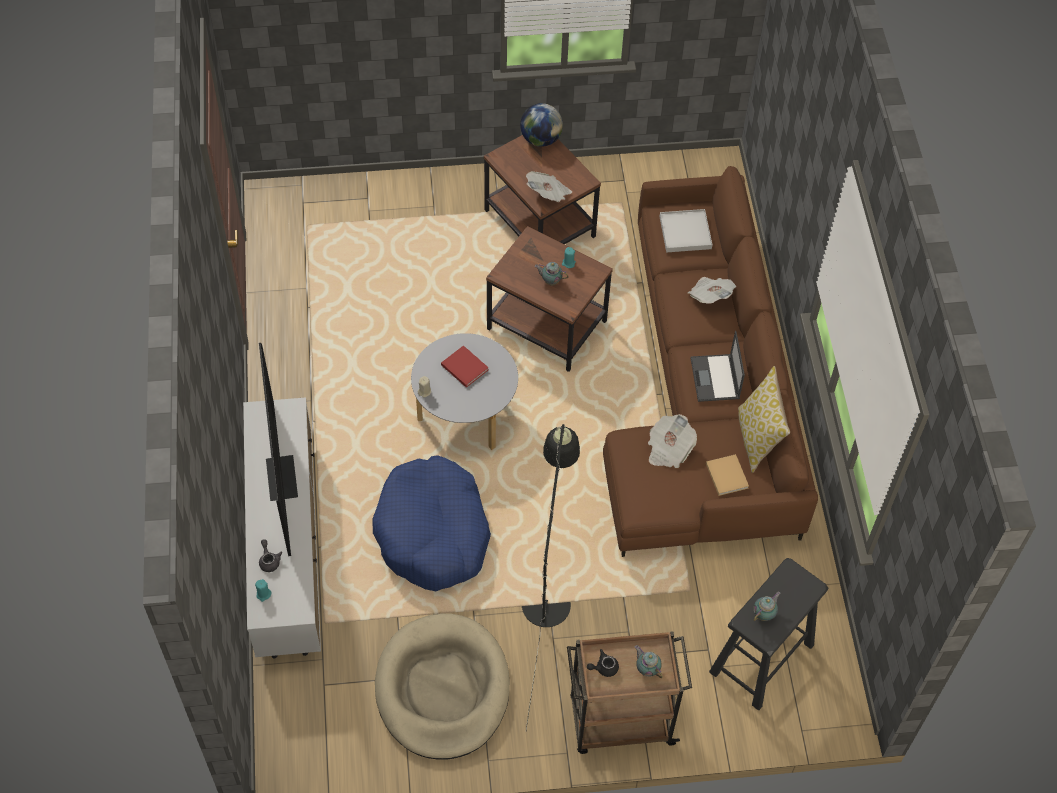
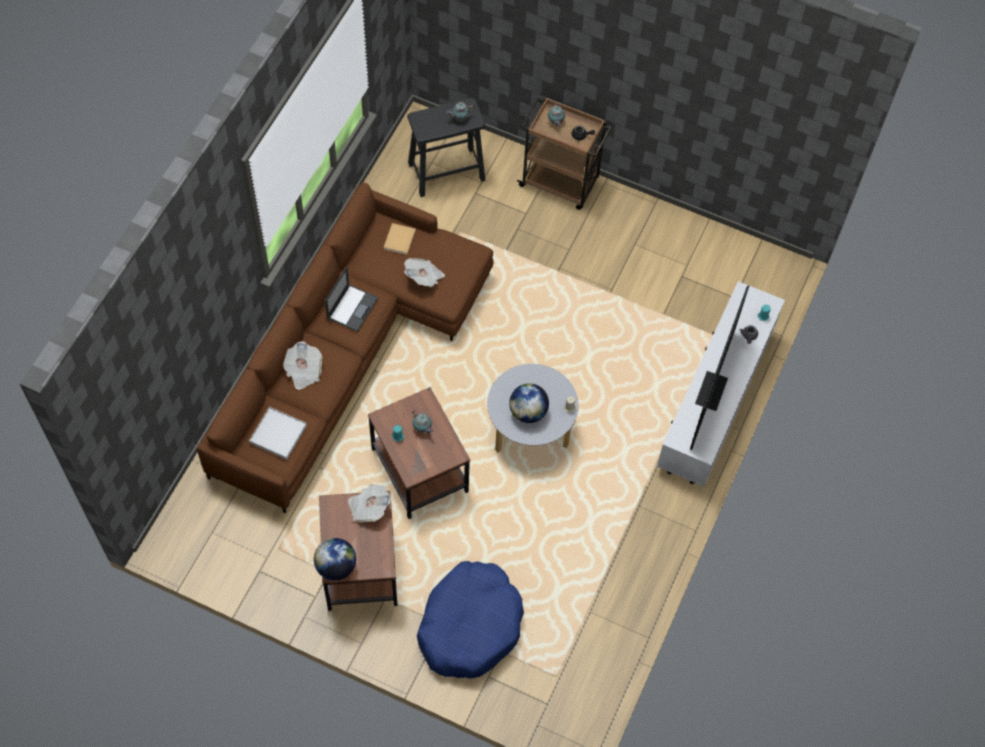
camera: 150 degrees left, 5 degrees up
(433, 533) = (606, 357): blue dog bed -> blue dog bed (470, 625)
(442, 689) = (659, 256): beige dog bed -> none
(463, 366) = (528, 412): red book -> globe
(547, 592) = (553, 278): black floor lamp -> none
(758, 439) = (357, 255): pillow -> none

